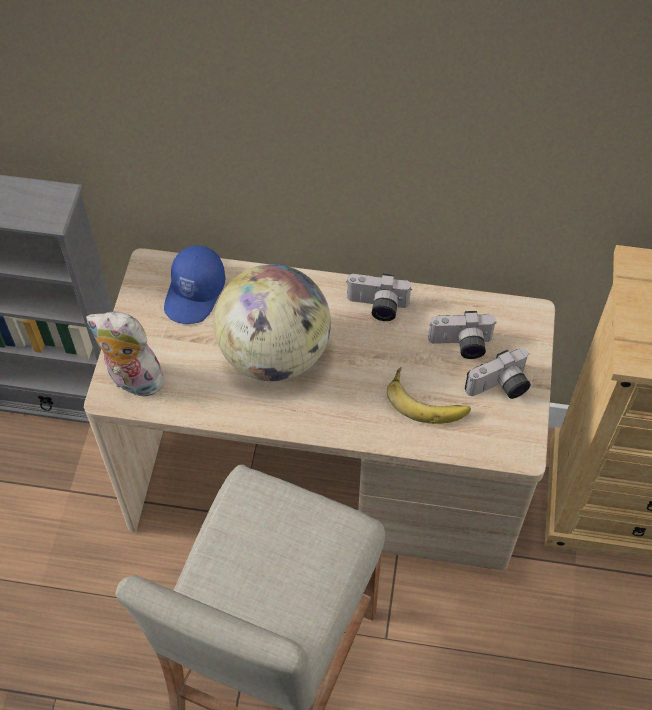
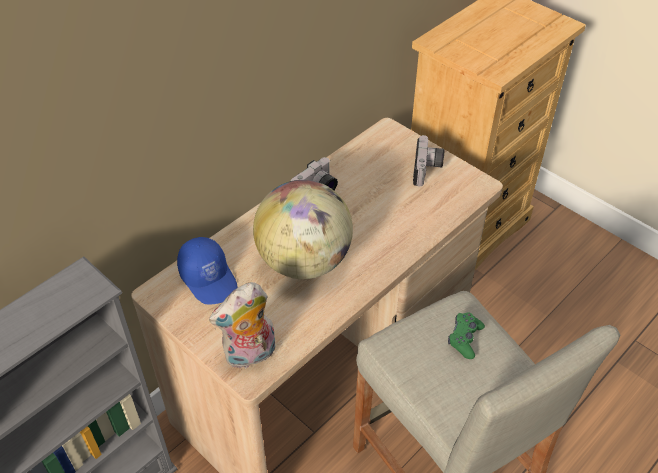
camera: 55 degrees left, 10 degrees down
(304, 554) = (464, 339): none -> green game controller
(428, 399) = (408, 205): banana -> none
(461, 346) = (382, 170): camera -> none

